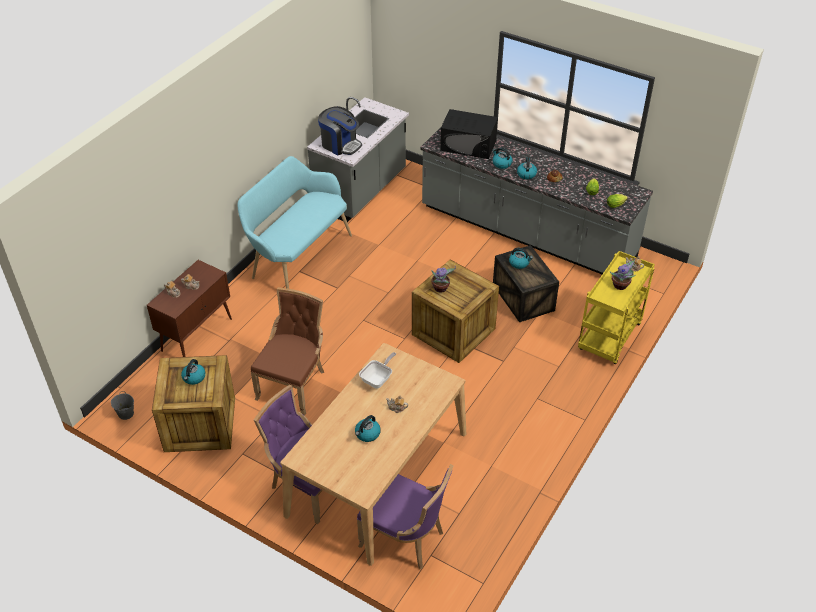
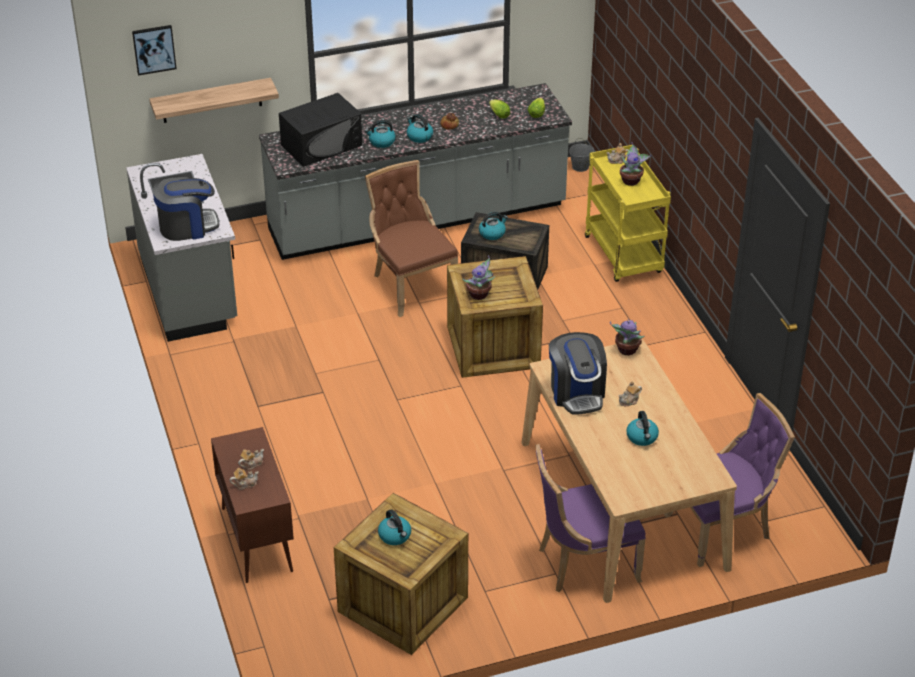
camera: 50 degrees left, 5 degrees down
(125, 414) = (313, 660): grey bucket -> grey bucket (580, 167)
(294, 384) = (429, 500): brown chair -> brown chair (411, 285)
(297, 256) = (231, 394): turquoise bench -> none
(378, 379) = (577, 393): frying pan -> coffee machine
(401, 29) = (154, 49): none -> picture
(431, 83) = (211, 100): none -> shelf
(444, 379) = (626, 350): none -> potted plant

